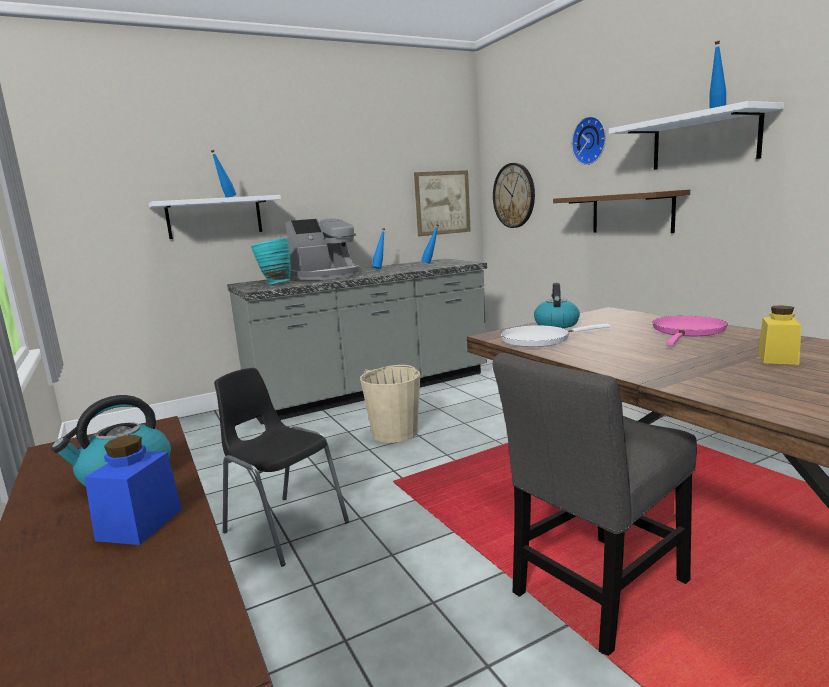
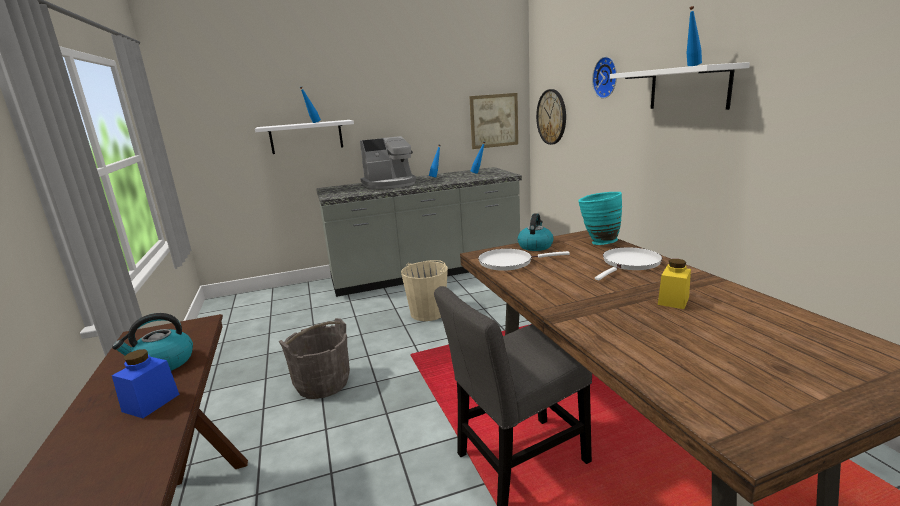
camera: 10 degrees right, 5 degrees up
(274, 284) = (347, 191): turquoise vase -> turquoise vase (598, 242)
(284, 527) = (322, 383): black chair -> grey bucket
(631, 213) = (633, 143): brown shelf -> none
(687, 332) = (629, 264): pink frying pan -> white frying pan

